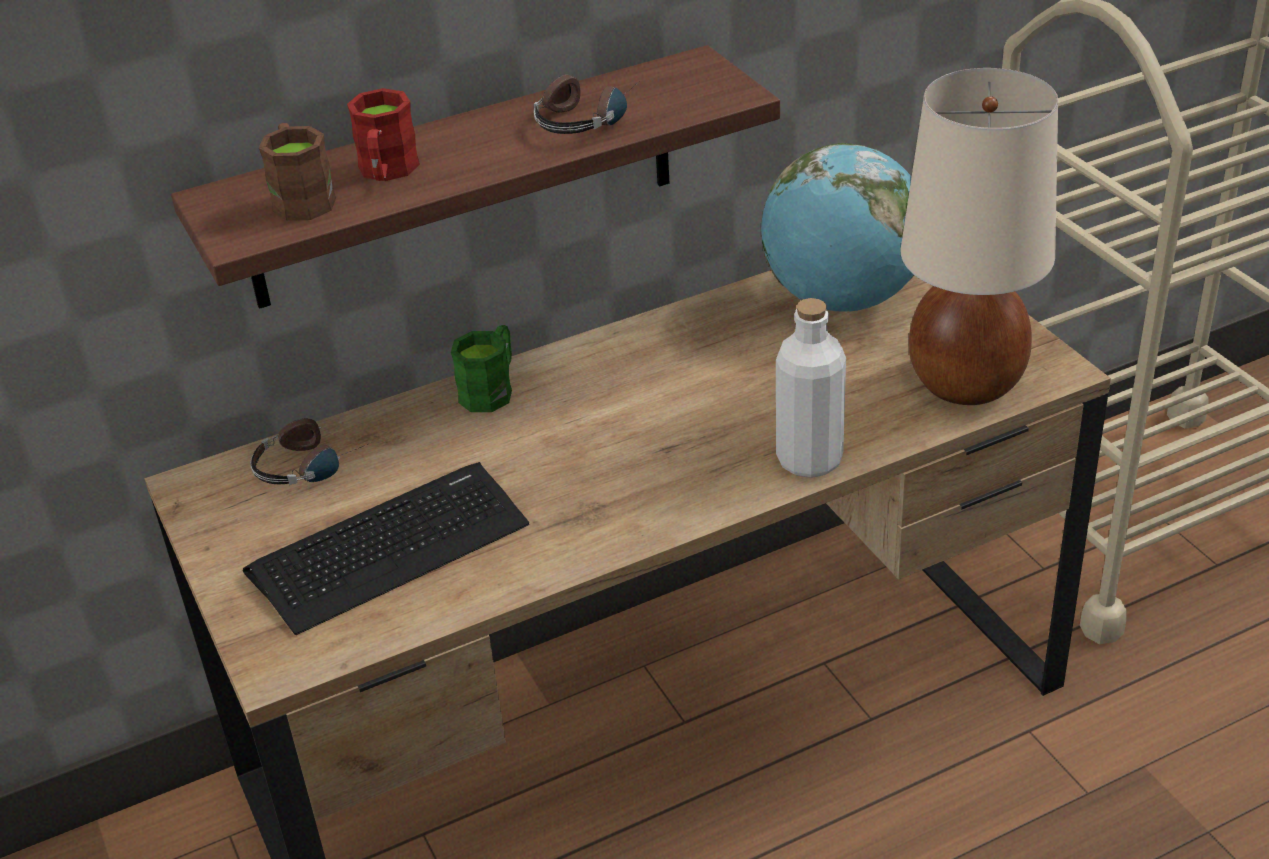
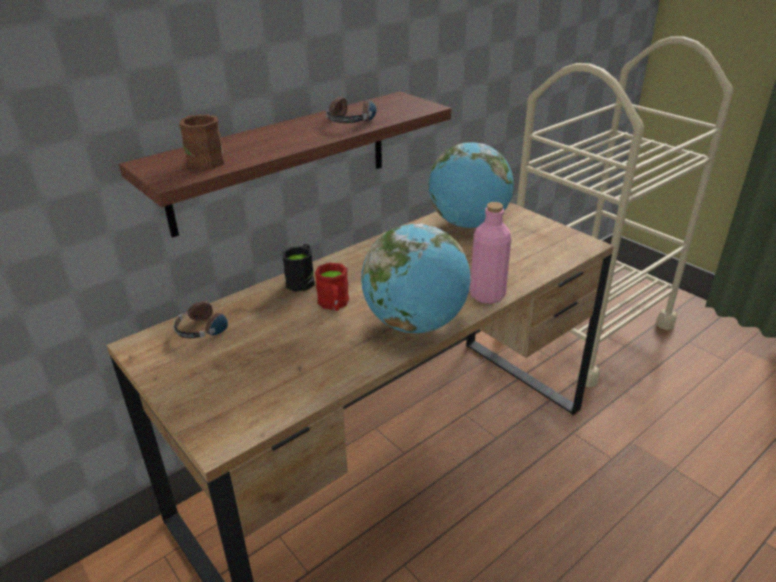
camera: 15 degrees left, 5 degrees down
(387, 172) = (250, 146): red mug -> red mug (334, 305)
(389, 547) = (270, 365): keyboard -> none
(491, 389) = (302, 279): green mug -> black mug
(657, 502) = (415, 324): none -> globe
(809, 460) = (487, 295): white bottle -> pink bottle
(967, 383) = (548, 254): beige table lamp -> none

